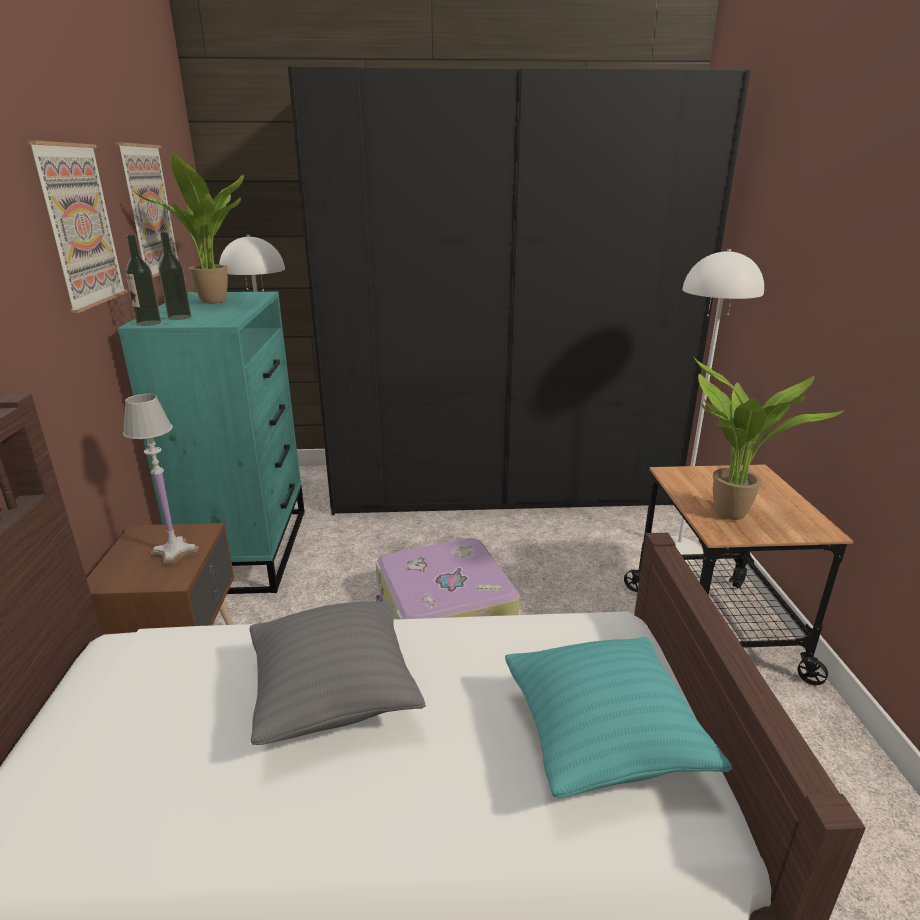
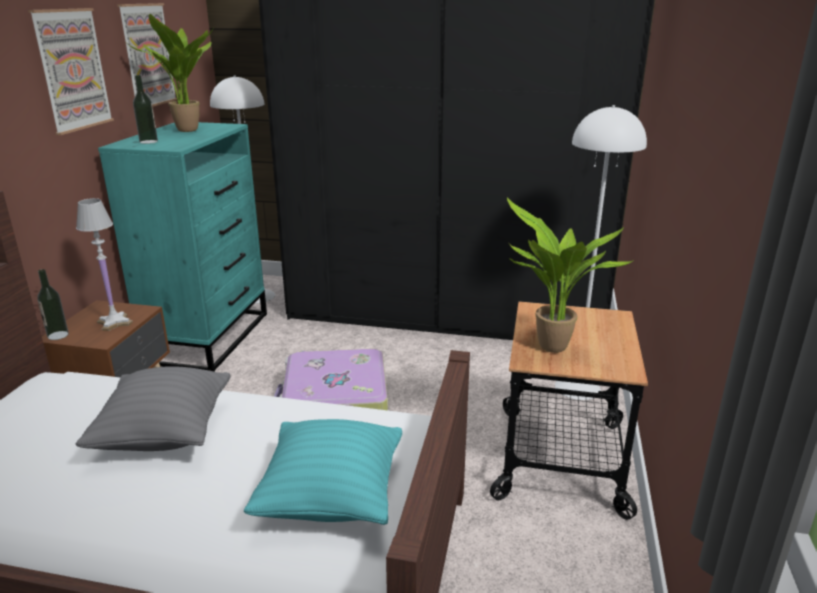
camera: 15 degrees right, 0 degrees up
(148, 323) = (122, 145): bottle -> bottle (58, 335)

